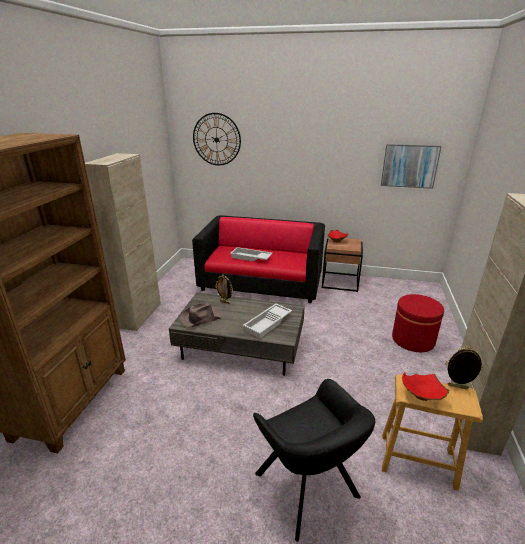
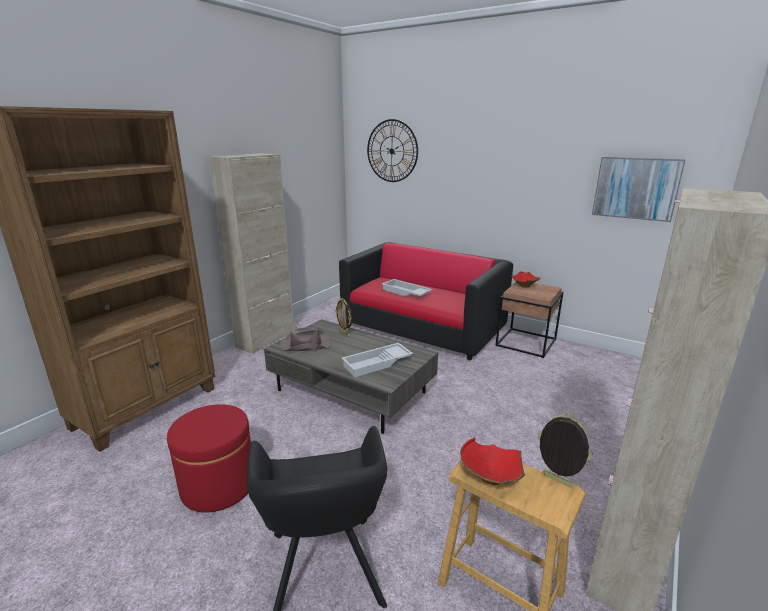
camera: 20 degrees right, 5 degrees down
(413, 340) = (591, 430): red ottoman -> red ottoman (218, 485)

